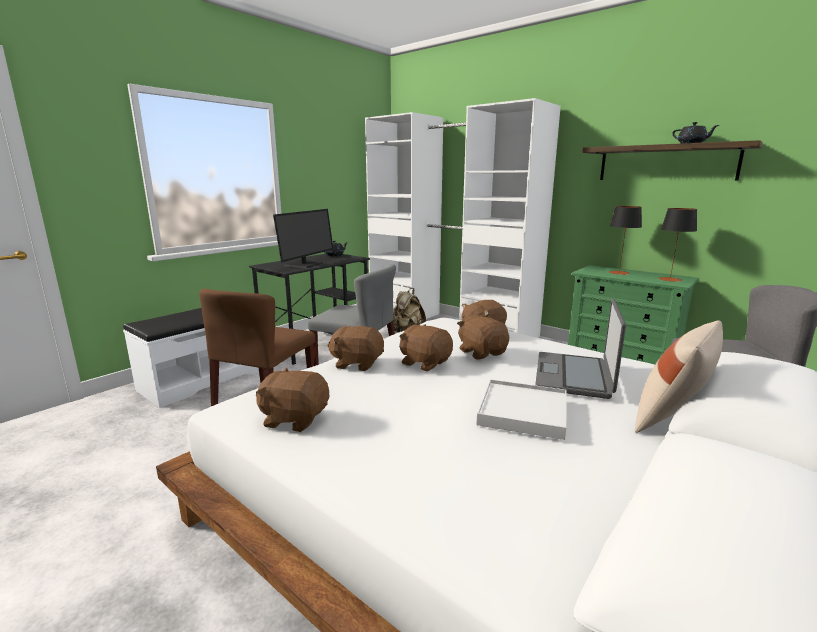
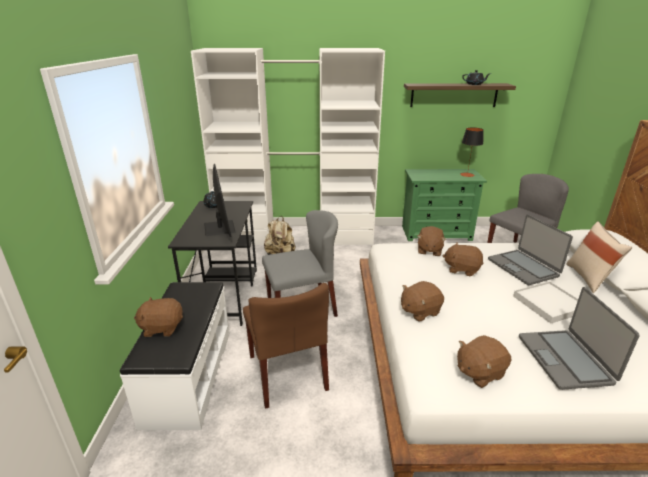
camera: 40 degrees left, 10 degrees up
(408, 455) = (565, 359): none -> laptop
(425, 363) = (449, 291): brown plush toy -> brown plush toy (162, 328)
(619, 272) = (434, 174): table lamp -> none

